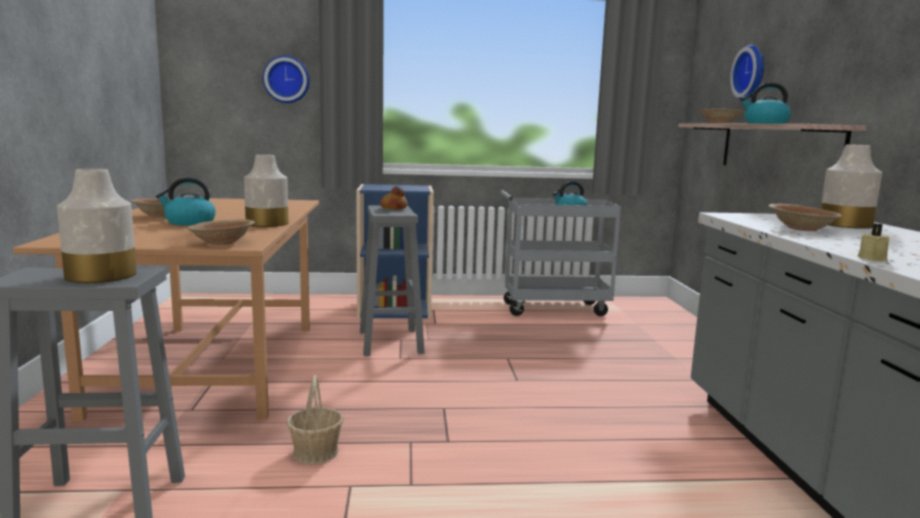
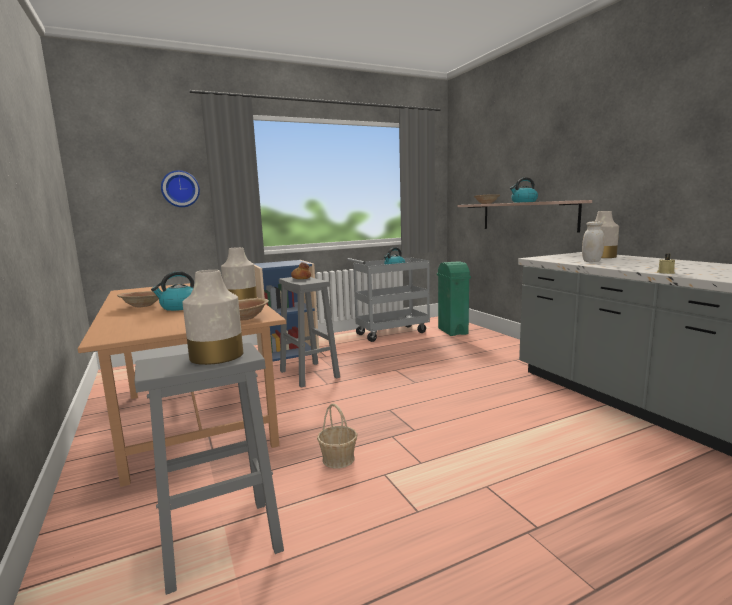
camera: 20 degrees left, 0 degrees up
(650, 321) = (452, 331): none -> green trash can
(751, 72) = (500, 171): wall clock -> none
(801, 229) = (592, 261): brown bowl -> white jar

